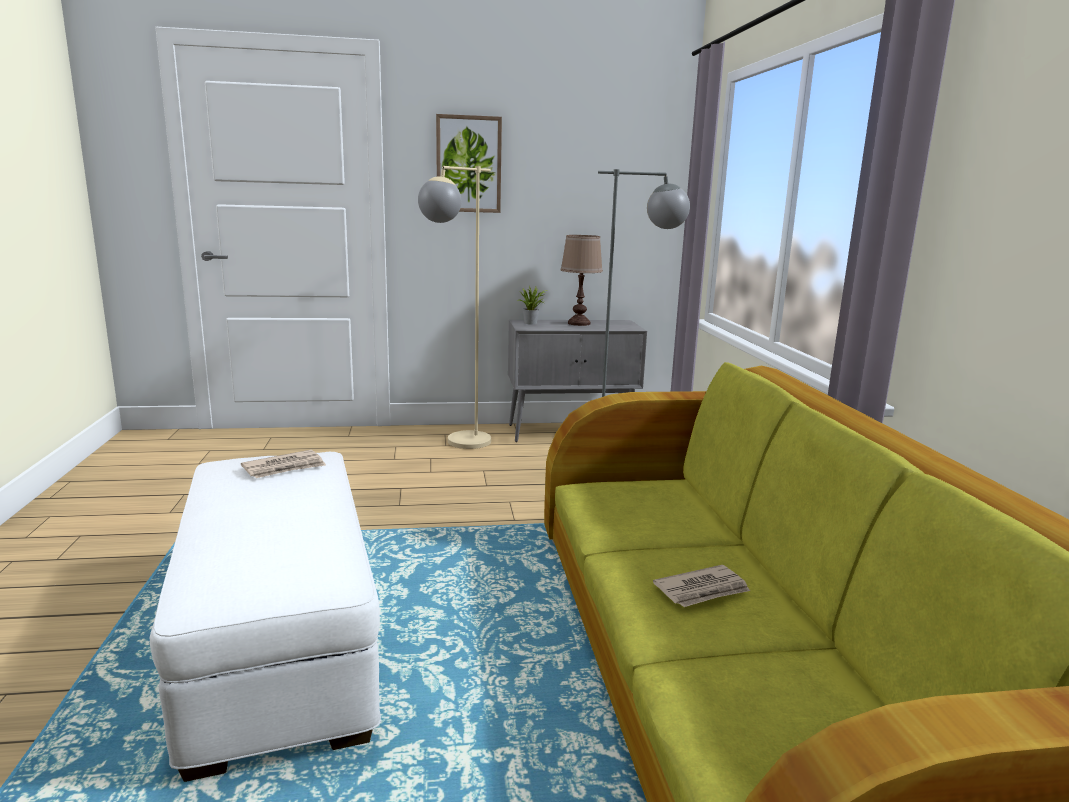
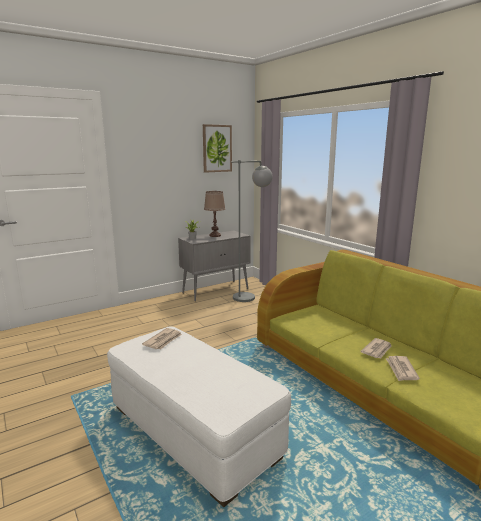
camera: 25 degrees left, 0 degrees up
(458, 445) = (168, 309): beige floor lamp -> none
(468, 164) = (152, 158): picture -> picture (217, 148)
(703, 642) = (401, 370): none -> newspaper

